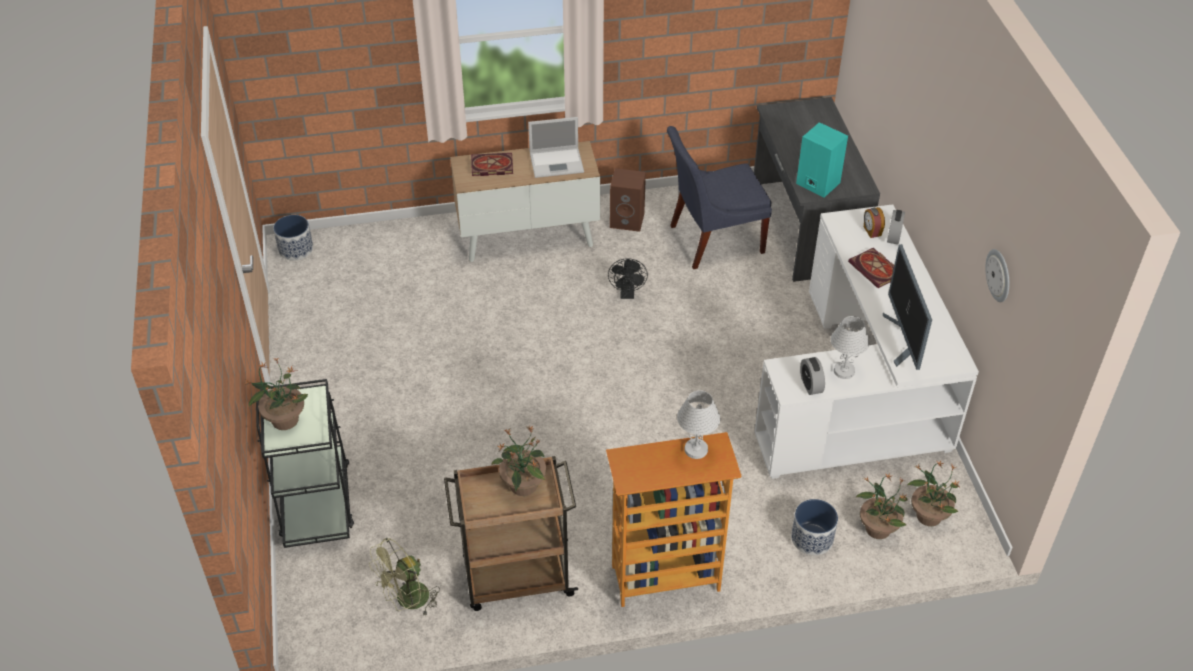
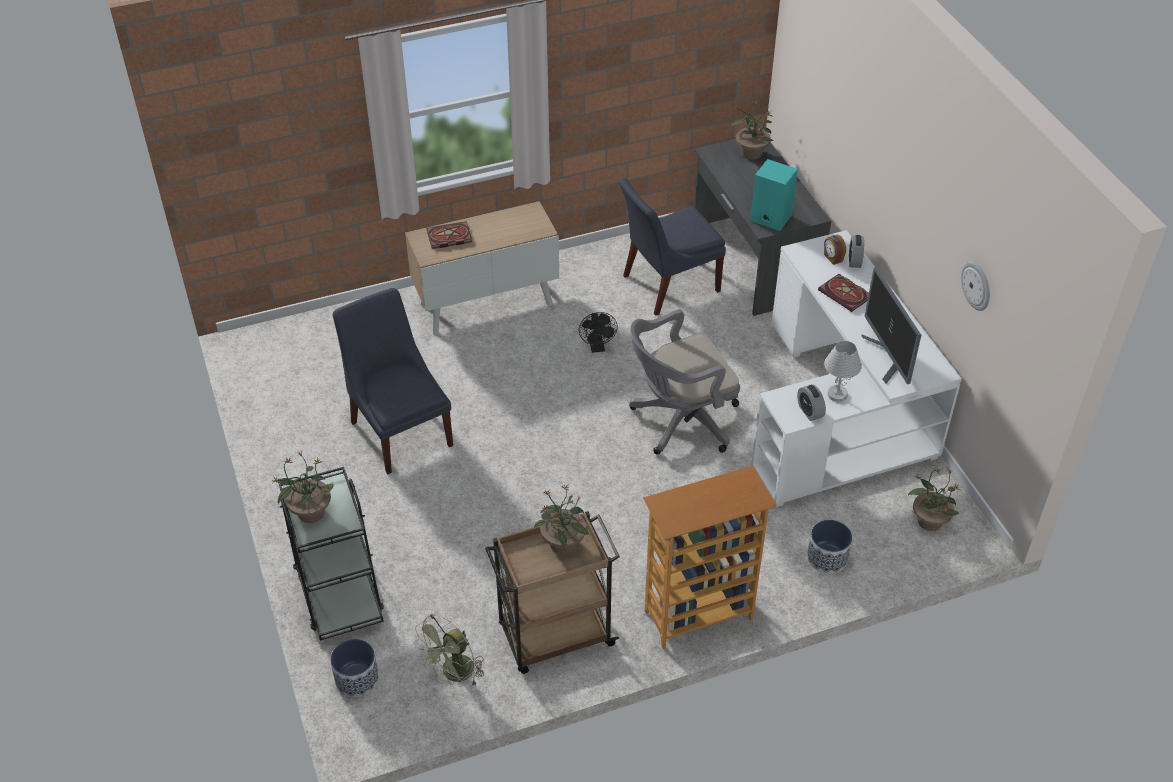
camera: 10 degrees left, 0 degrees up
(295, 249) = (254, 343): planter -> planter (356, 679)
(414, 351) = (400, 429): none -> blue chair
(557, 162) = (513, 226): laptop -> none
(628, 220) = (581, 275): brown speaker -> none
(692, 378) = (679, 421): none -> grey office chair
(695, 449) = (727, 485): white table lamp -> none
(878, 528) = (885, 539): potted plant -> potted plant (751, 153)

